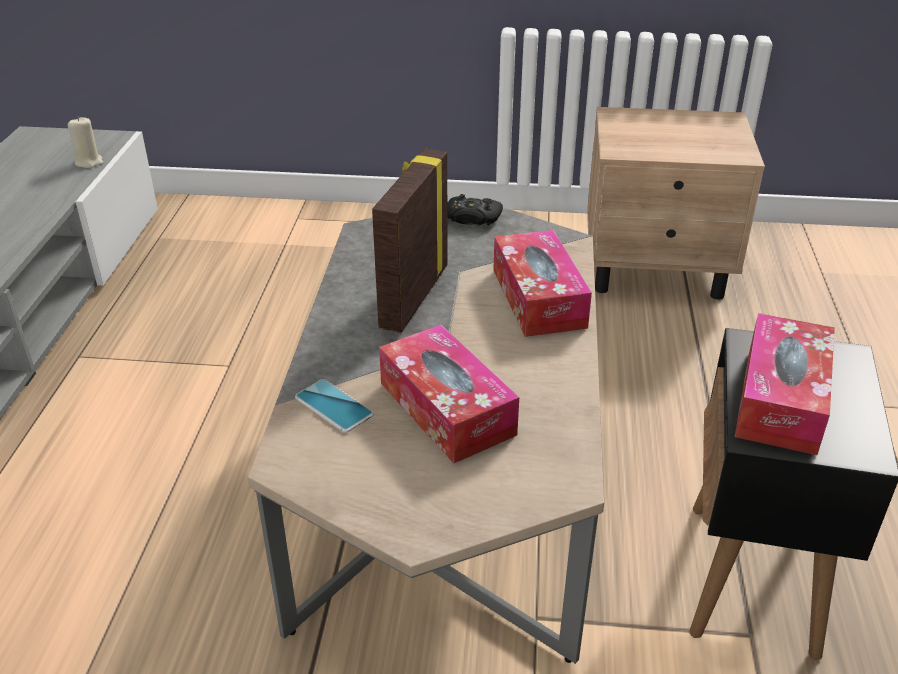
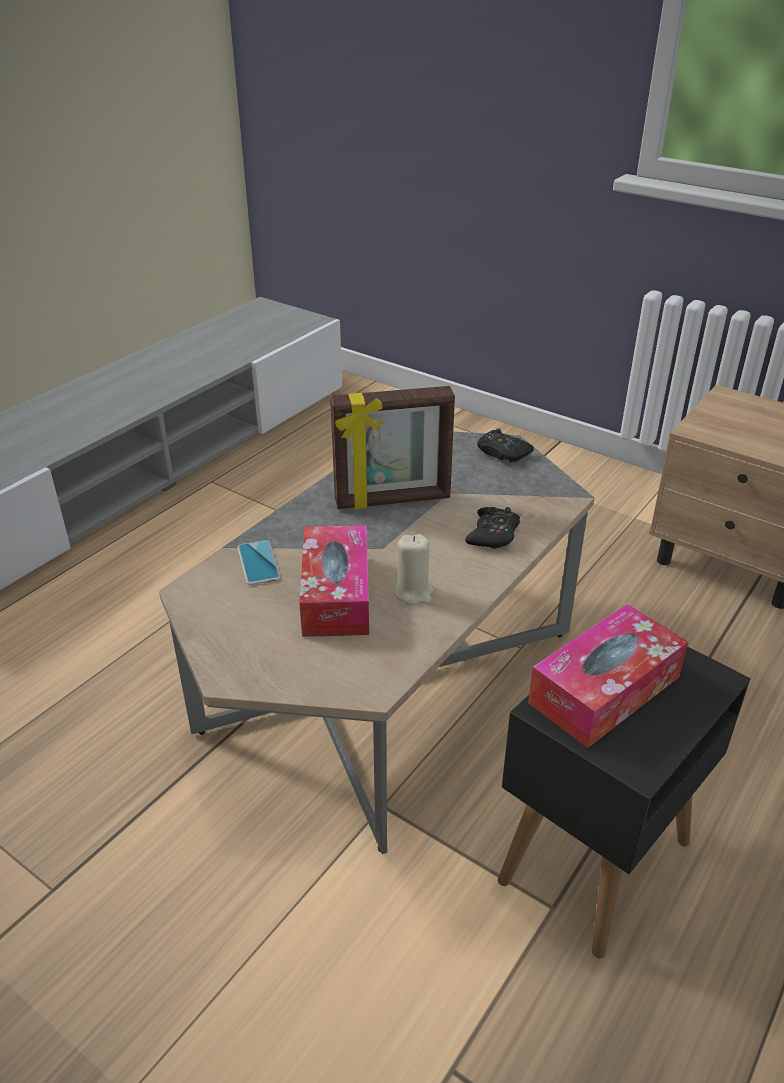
camera: 30 degrees right, 0 degrees up
(89, 162) = (283, 335): beige candle -> beige candle (413, 592)
(412, 296) = (392, 501): picture frame -> picture frame turned 150 degrees counterclockwise
(538, 298) = (493, 534): tissue box -> black game controller

